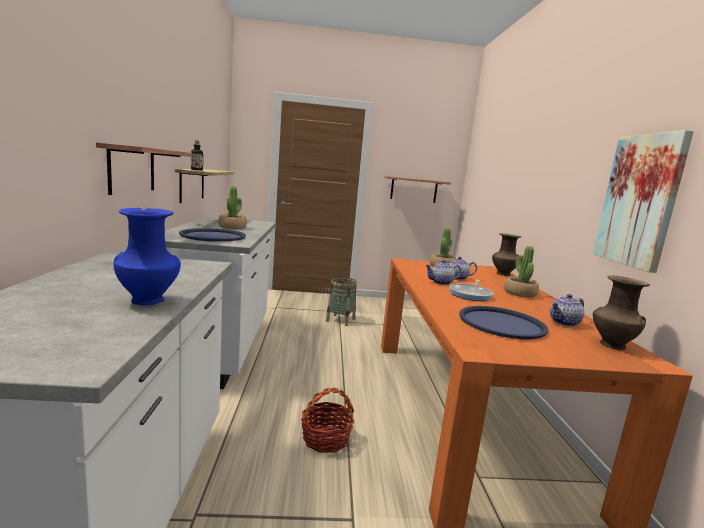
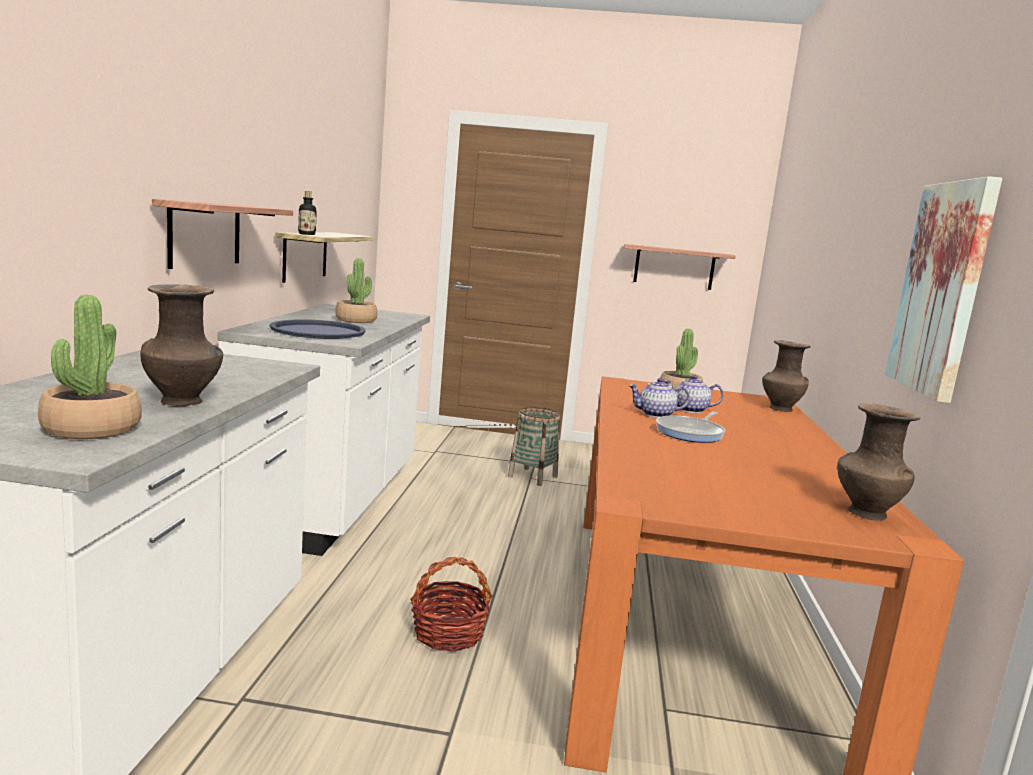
camera: 10 degrees right, 0 degrees up
(149, 301) = (183, 402): blue vase -> brown vase
(501, 323) = (705, 473): blue tray -> none
(519, 293) = (781, 437): potted plant -> potted plant (91, 428)
(564, 323) = (816, 480): teapot -> none

